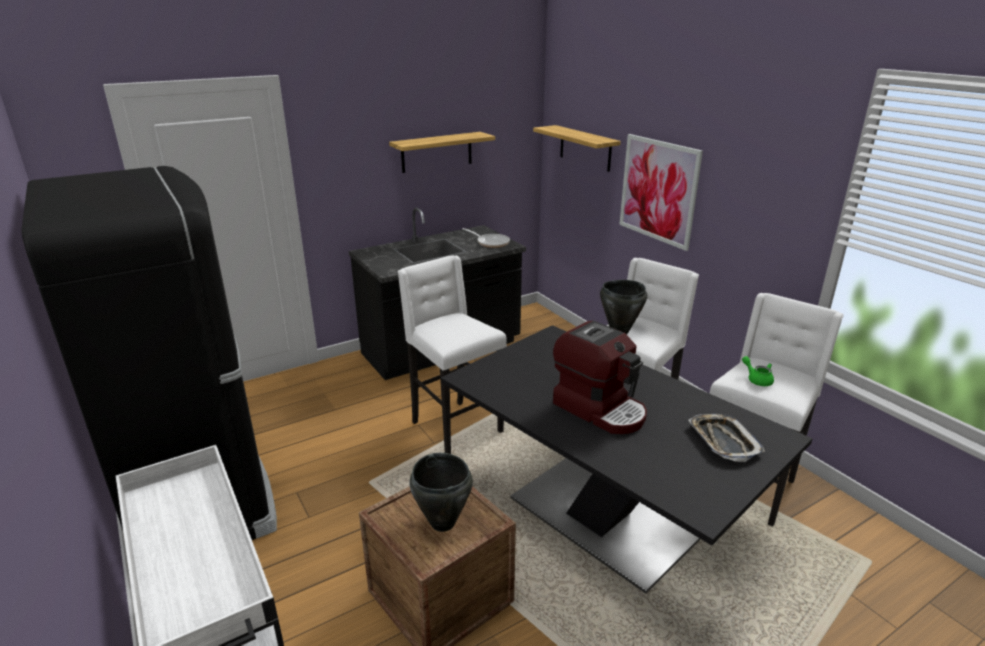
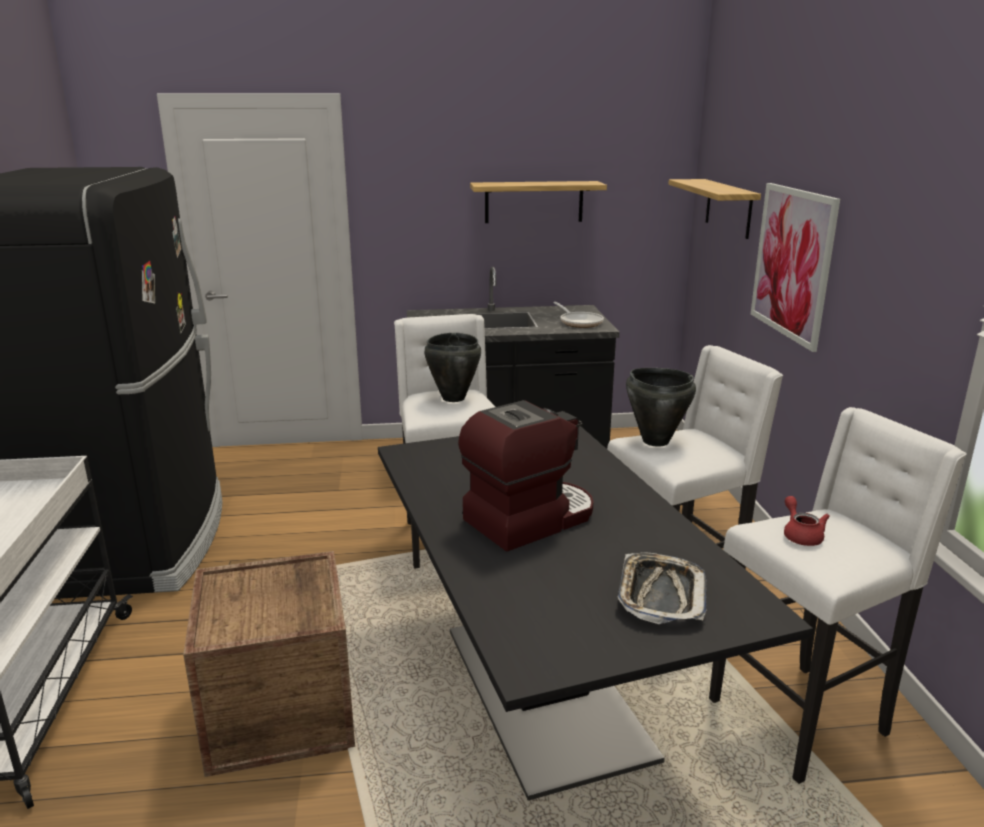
camera: 25 degrees right, 5 degrees down
(442, 523) = (268, 606): black cooking pot -> black cooking pot (453, 398)
(600, 409) = (529, 518): coffee machine -> coffee machine turned 105 degrees counterclockwise
(757, 379) = (801, 535): green teapot -> red teapot

